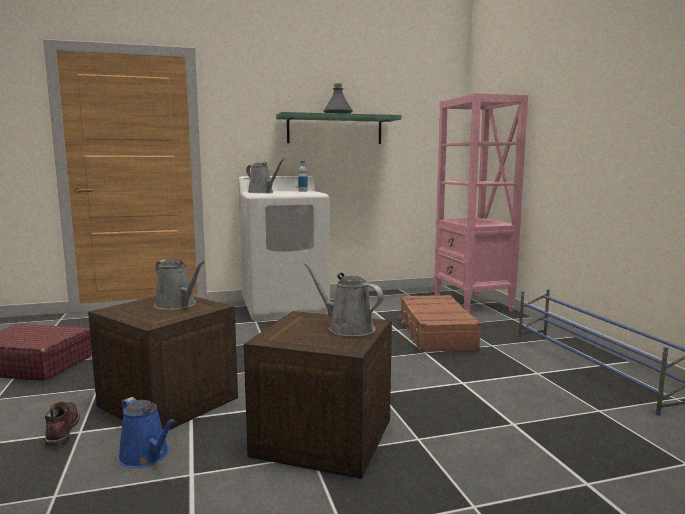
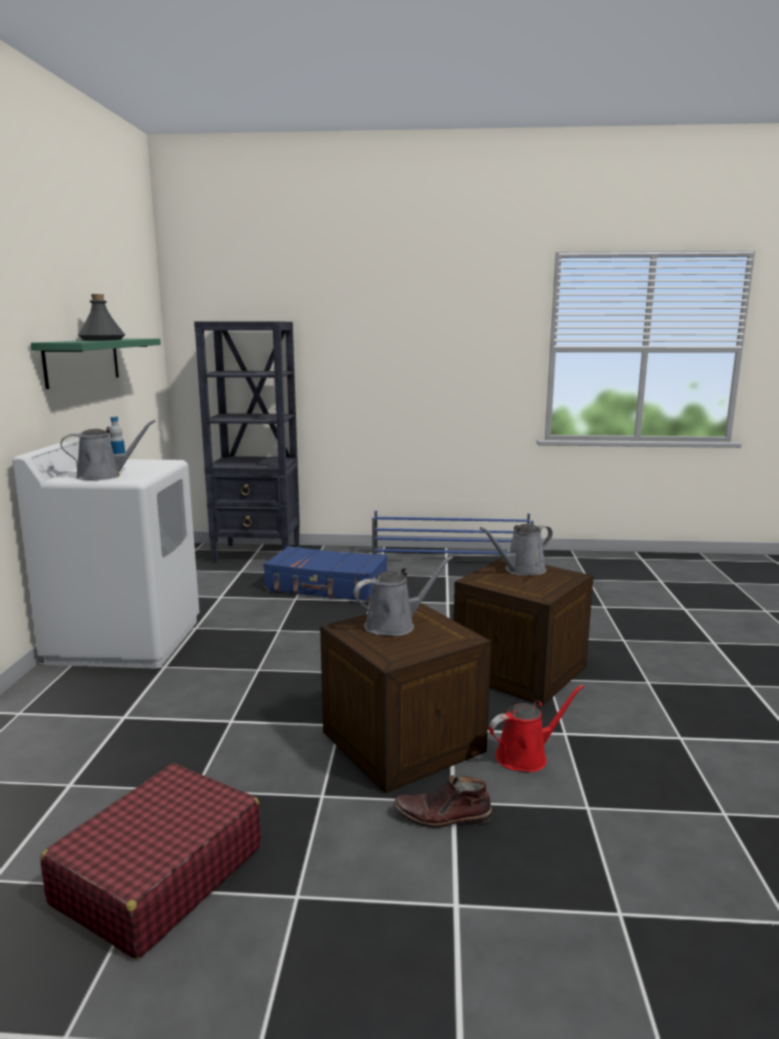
camera: 70 degrees left, 5 degrees up
(146, 456) = (526, 756): blue watering can -> red watering can
(435, 334) = (327, 586): brown suitcase -> blue suitcase
(472, 304) = (258, 554): pink bookcase -> black bookcase

